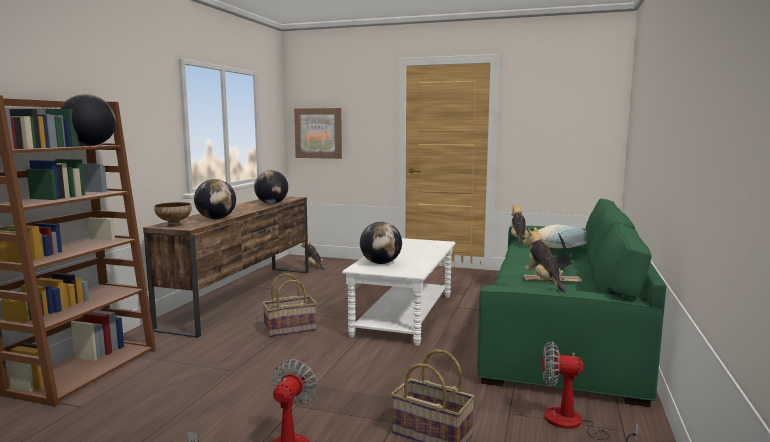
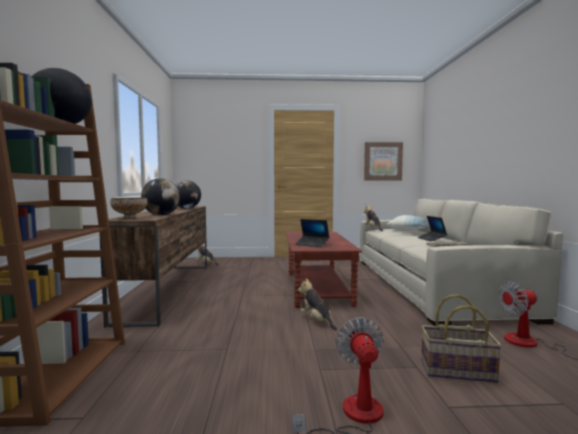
camera: 20 degrees left, 5 degrees down
(290, 329) = (239, 308): basket -> none
(318, 133) = (203, 159): picture -> picture (383, 161)
(381, 263) = (312, 244): globe -> laptop
(404, 315) = (317, 288): white coffee table -> brown coffee table
(543, 282) = (465, 242): plush toy -> plush toy (317, 321)
(560, 329) = (430, 285): green sofa -> beige sofa

